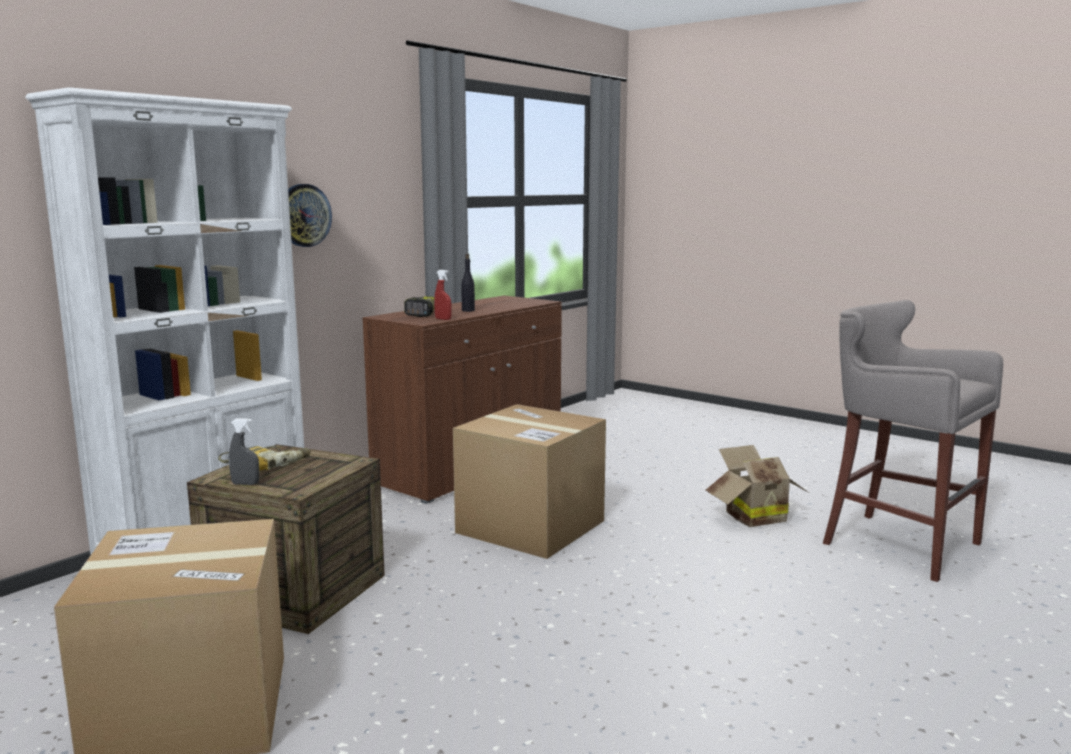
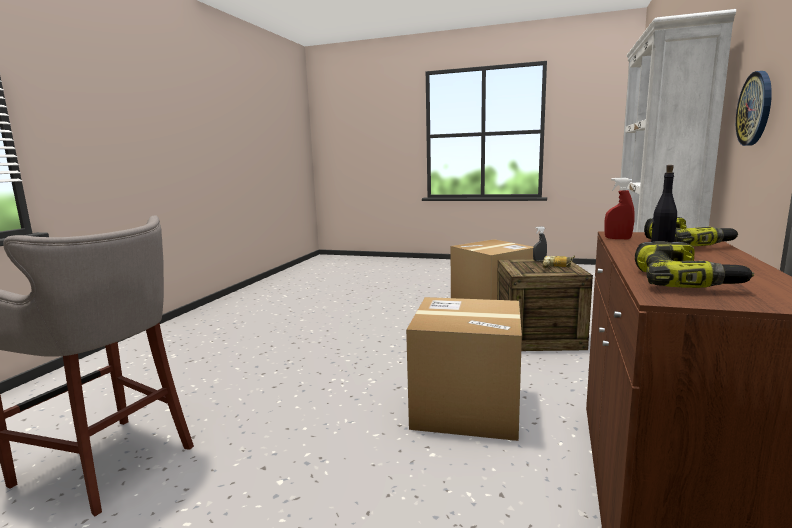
camera: 160 degrees right, 0 degrees up
(516, 303) = (684, 281): none -> power drill
(751, 517) = (253, 474): cardboard box -> none

